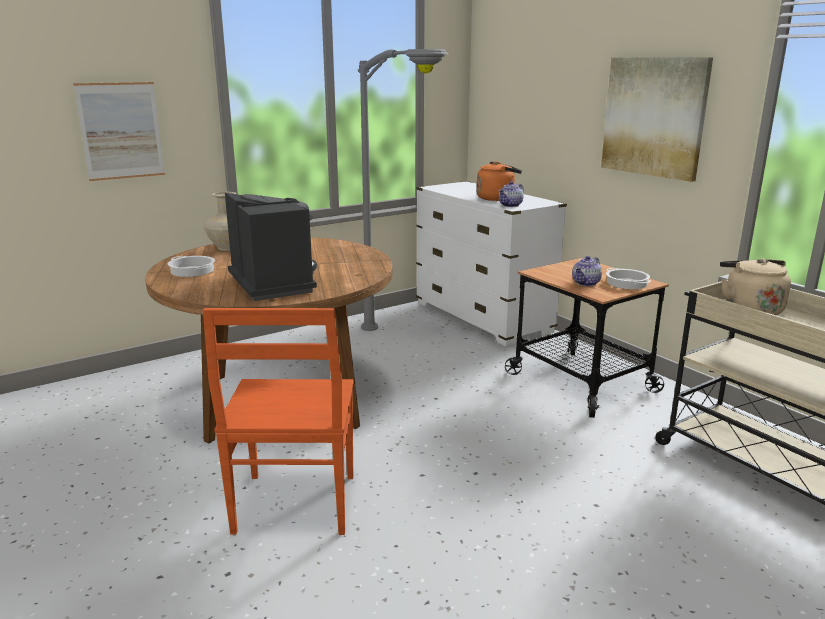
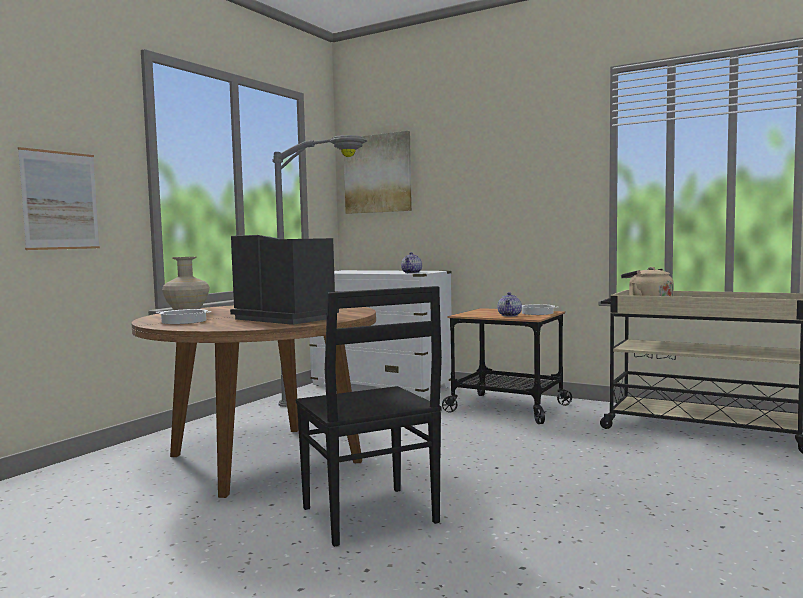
camera: 25 degrees left, 15 degrees down
(294, 506) = (370, 517): orange chair -> black chair
(497, 198) = (391, 272): orange kettle -> none
(654, 117) = (522, 191): picture -> picture (378, 174)

